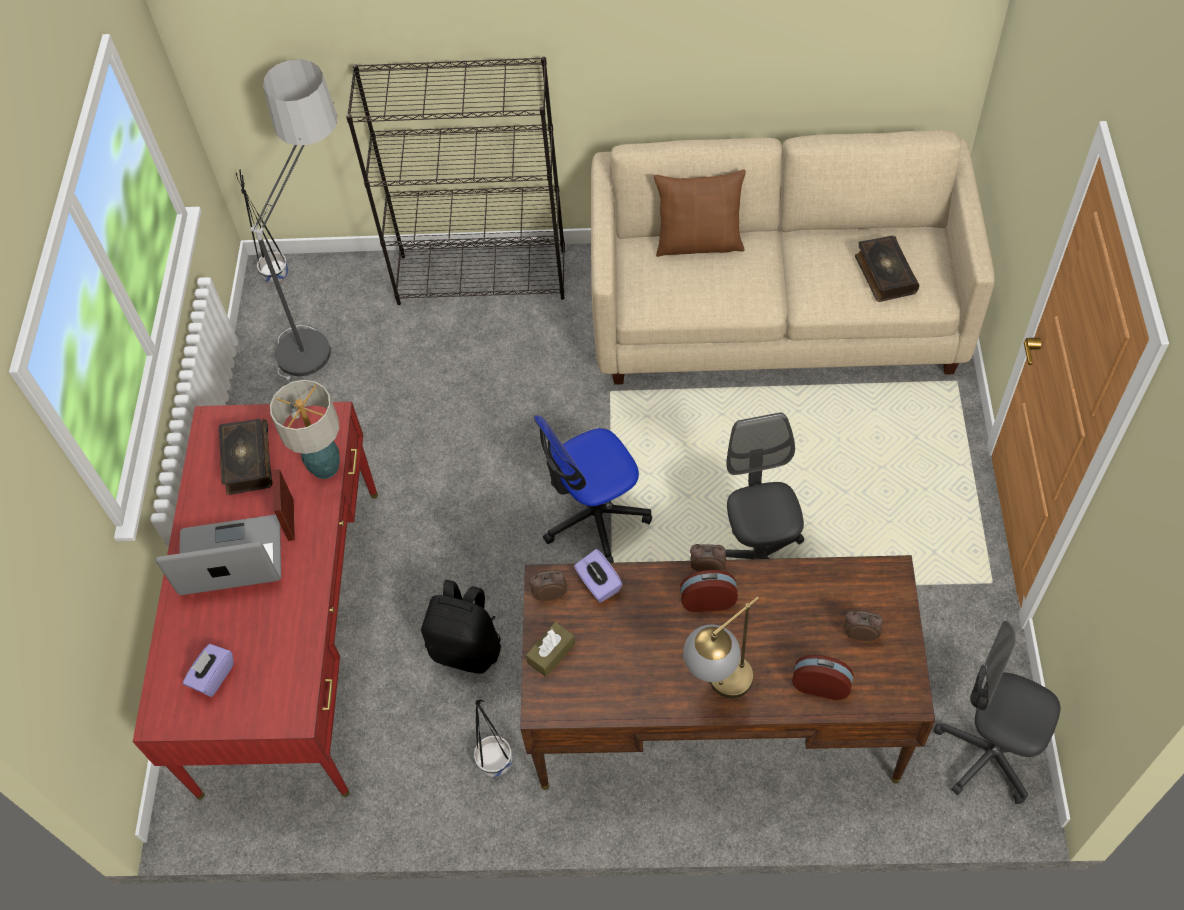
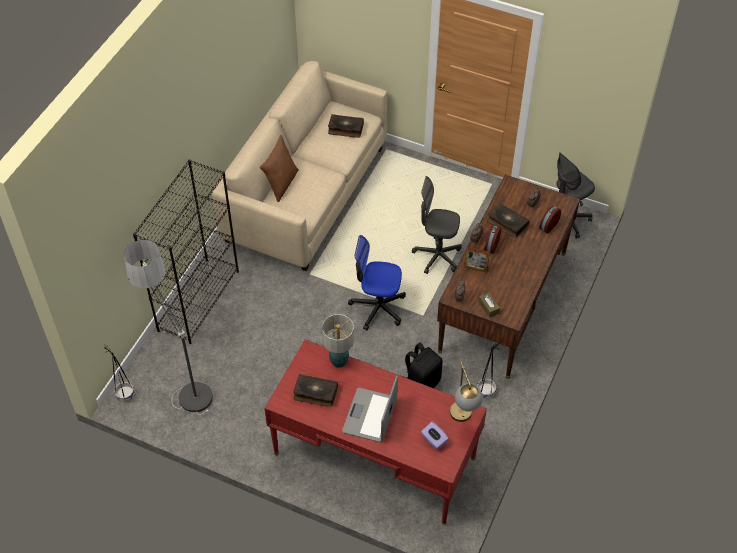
camera: 70 degrees left, 5 degrees down
(291, 520) = (362, 384): picture frame -> picture frame (475, 268)
(594, 516) = (377, 307): office chair -> office chair turned 105 degrees clockwise
(598, 584) = (463, 279): purple tissue box -> none
(719, 688) = (533, 258): table lamp -> table lamp (463, 419)
(780, 607) = (507, 224): none -> book

